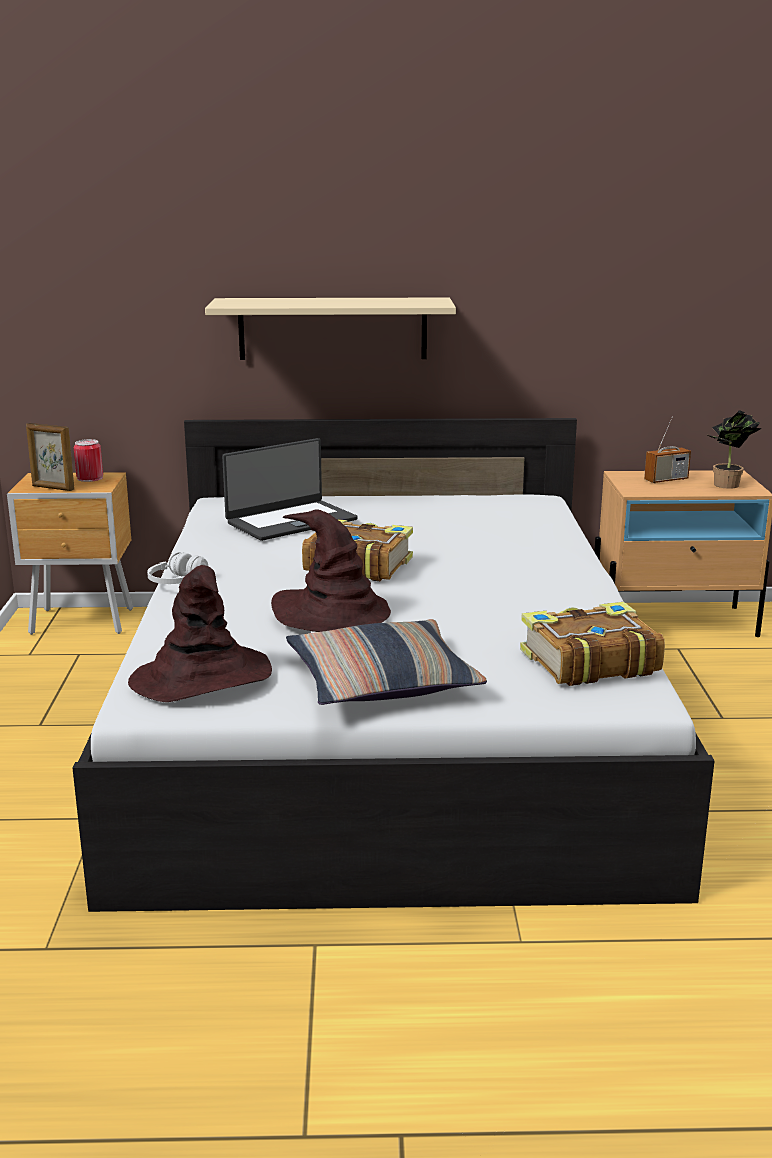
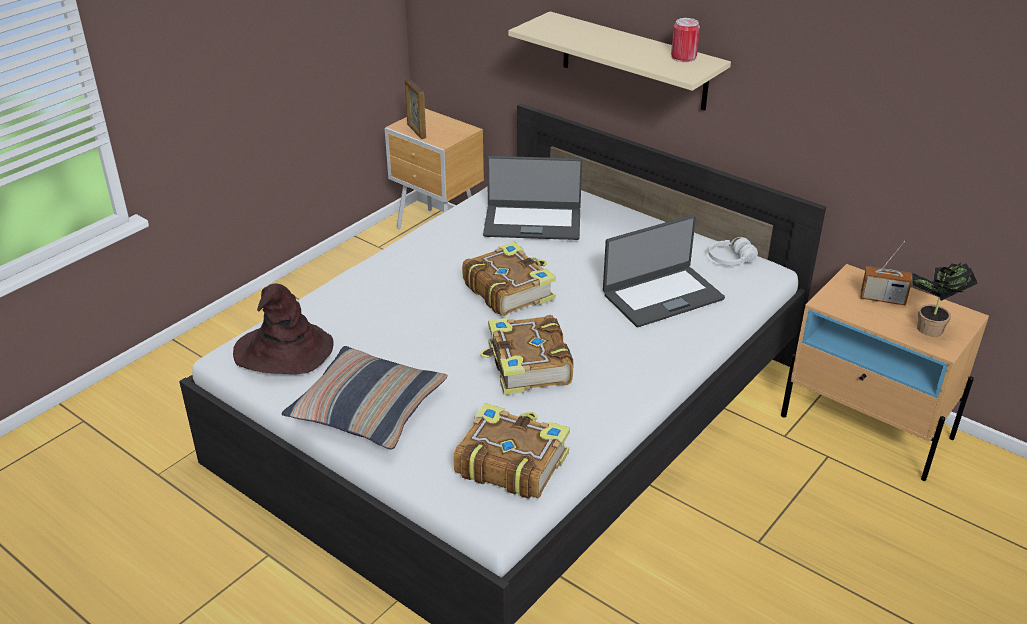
camera: 40 degrees right, 15 degrees up
(90, 478) = (452, 128): can -> can (683, 57)
(178, 582) = (384, 257): white headphones -> white headphones (730, 260)
(332, 613) = (427, 331): brown hat -> none
(473, 604) = (528, 366): none -> book
(494, 533) = (662, 296): none -> laptop

